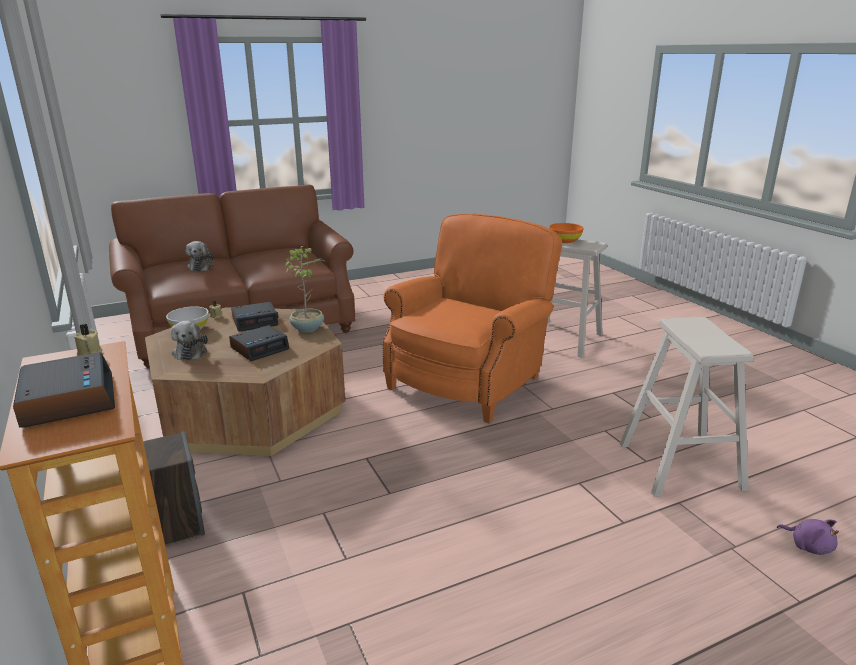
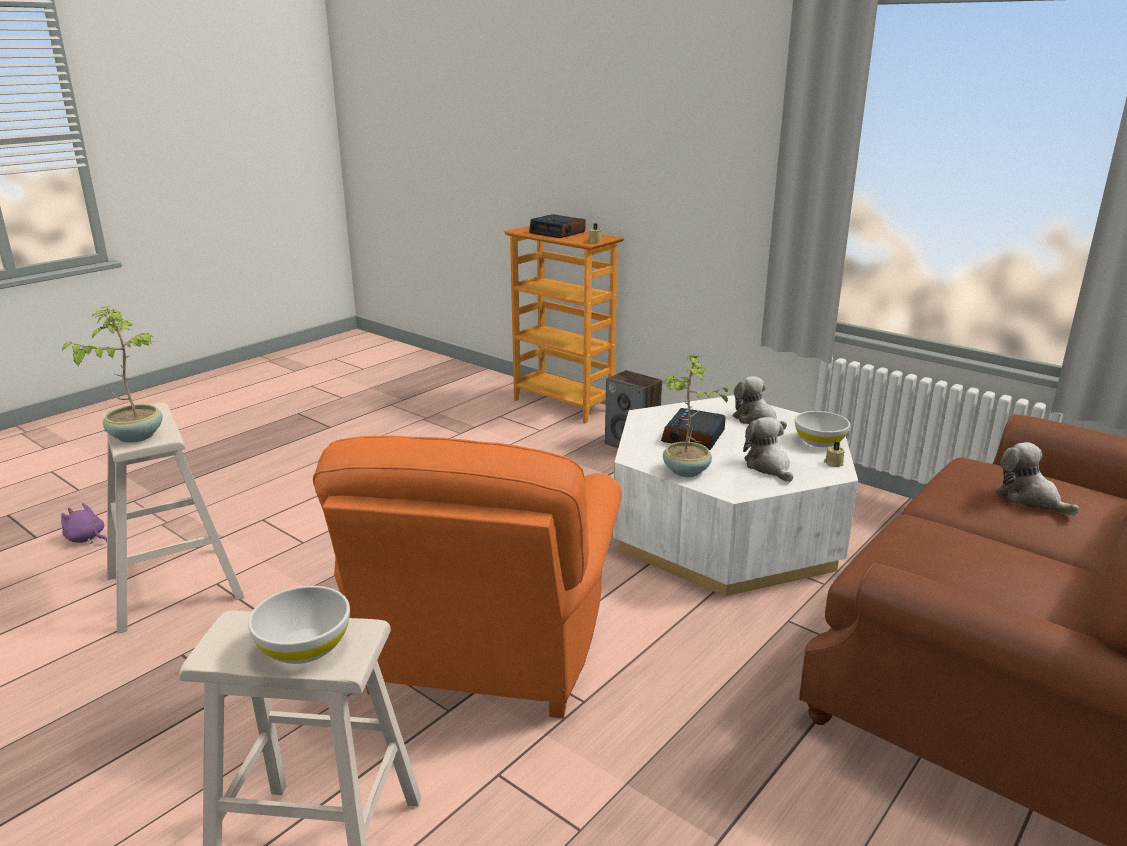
camera: 155 degrees right, 0 degrees up
(251, 409) = (726, 531): brown coffee table -> white coffee table
(255, 321) = (768, 466): alarm clock -> plush toy
(565, 240) = (304, 646): orange bowl -> white bowl
(700, 326) = (135, 436): none -> potted plant

